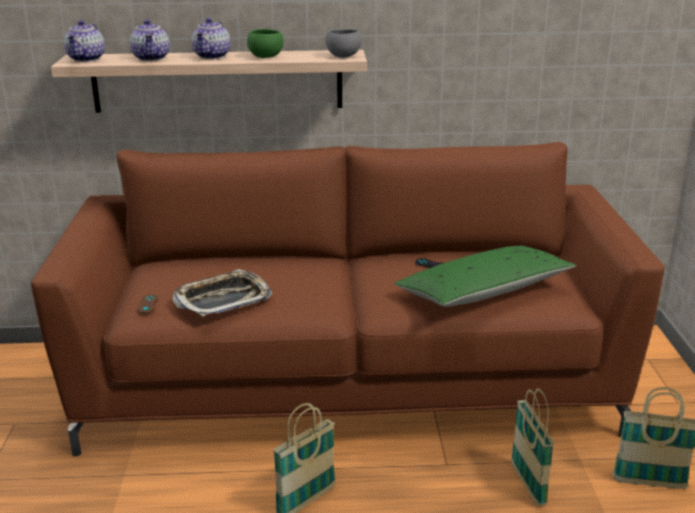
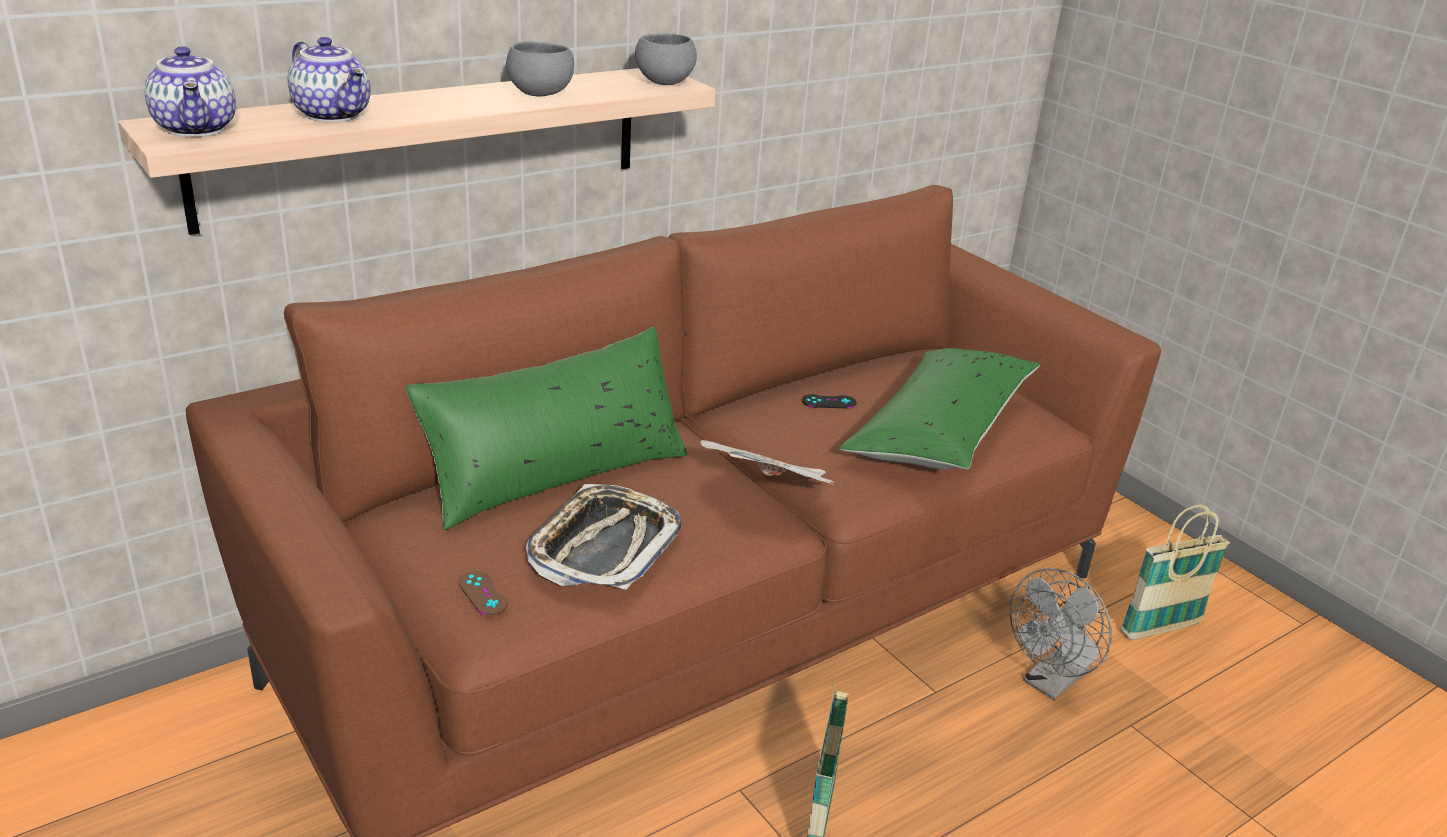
camera: 35 degrees left, 5 degrees up
(213, 56) = (445, 101): teapot -> none
(241, 265) = (556, 474): none -> green pillow
(265, 57) = (540, 94): green bowl -> grey bowl
(340, 299) = (770, 494): none -> newspaper
(528, 485) = (1049, 683): basket -> grey fan

